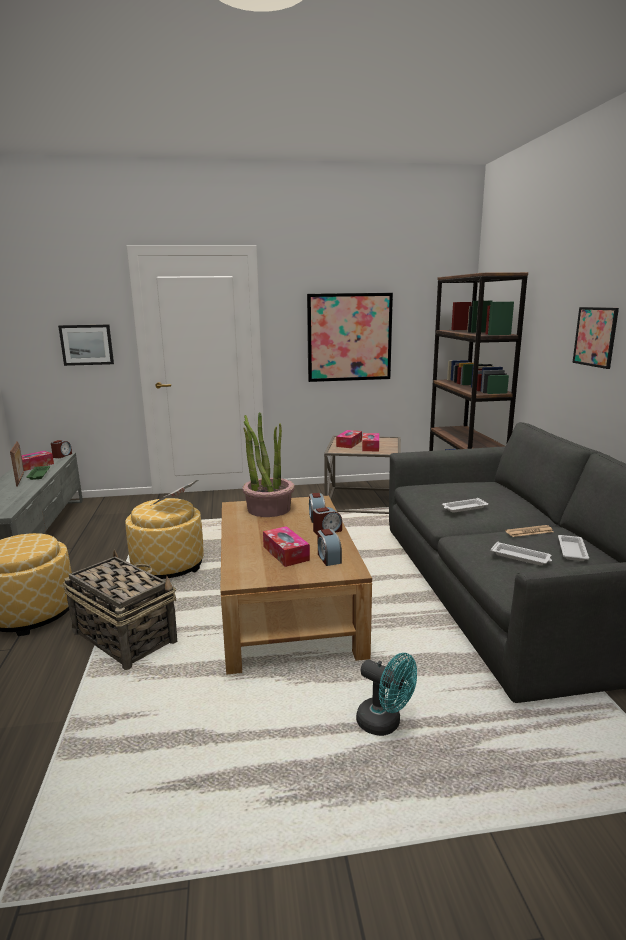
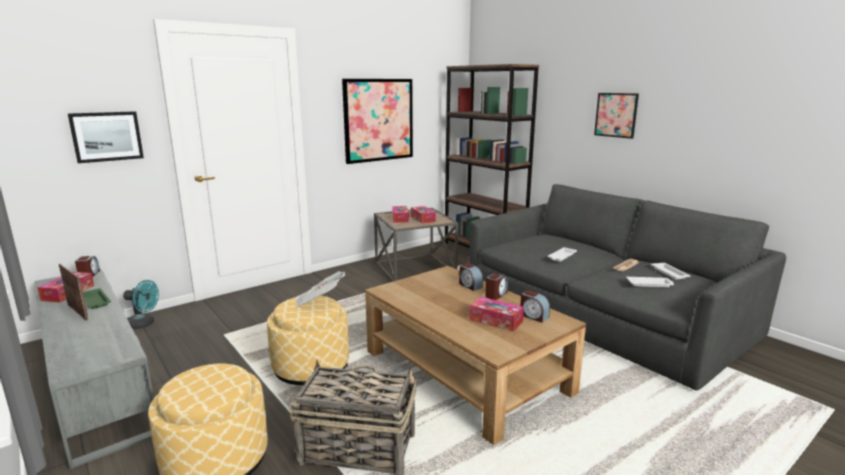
camera: 30 degrees left, 0 degrees up
(268, 509) = (418, 286): potted plant -> none
(385, 723) = (644, 436): turquoise fan -> turquoise fan (144, 324)

